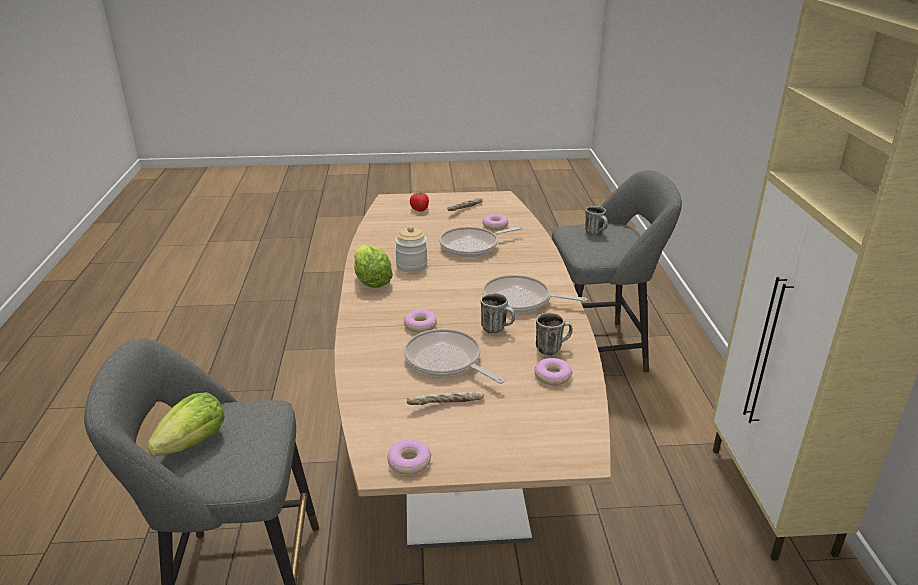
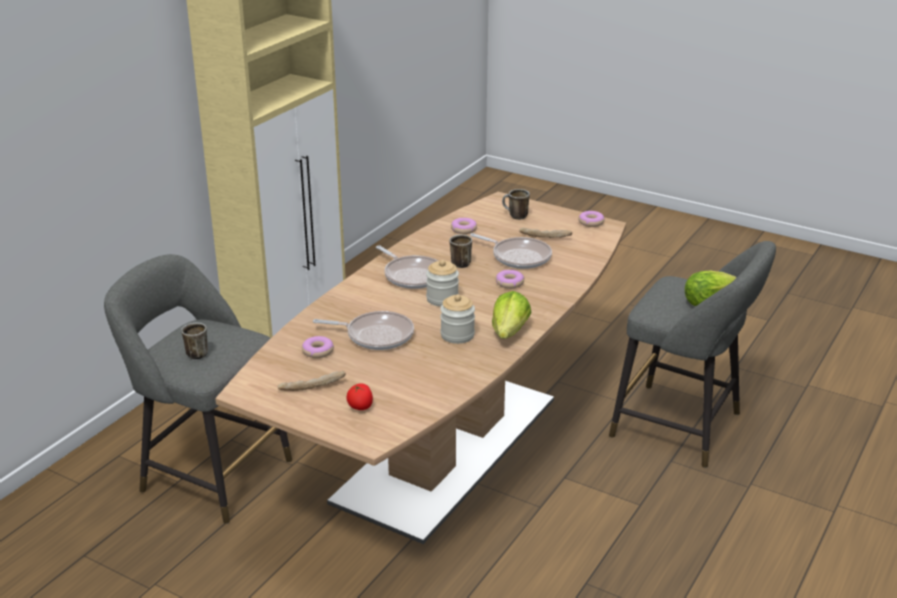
camera: 145 degrees left, 0 degrees up
(446, 361) = (518, 256): frying pan -> frying pan turned 45 degrees counterclockwise
(462, 288) = (442, 299): none -> jar
(552, 348) = (440, 242): mug -> mug (515, 216)

